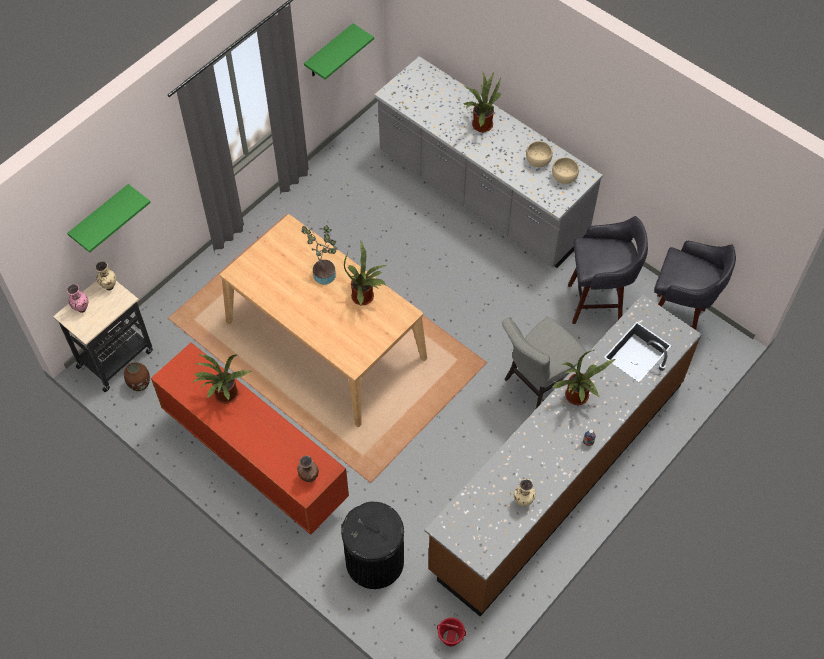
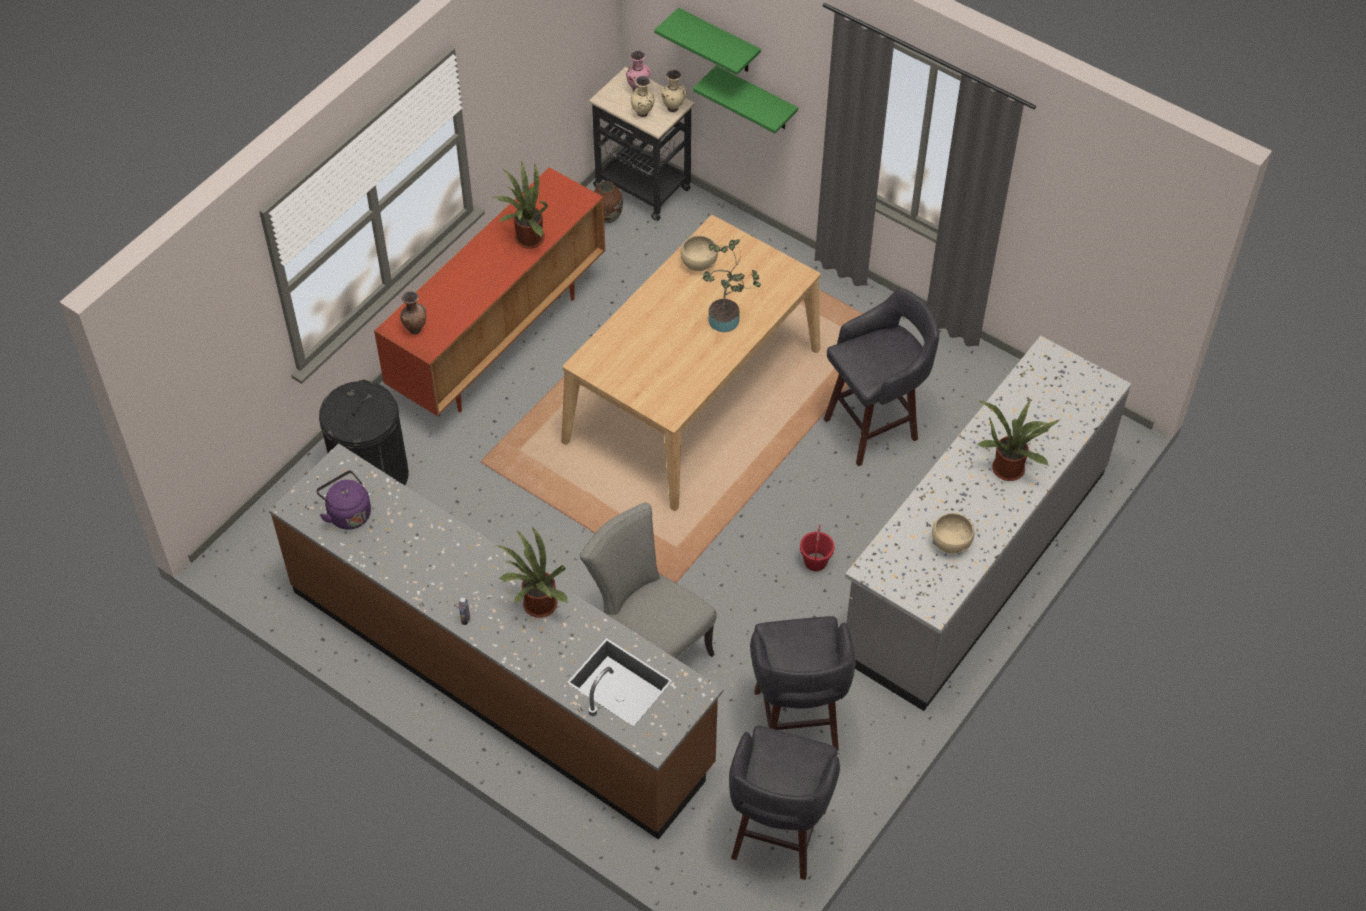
camera: 85 degrees right, 5 degrees down
(329, 52) = (1076, 252): green shelf -> green shelf (756, 99)
(365, 297) = (693, 366): potted plant -> none
(368, 236) = (874, 428): none -> grey stool
(450, 637) = (267, 562): red bucket -> red bucket (815, 562)
(492, 521) = (347, 513): none -> purple kettle
(523, 501) = (376, 546): beige vase -> beige vase (643, 114)
(564, 177) = (924, 578): beige bowl -> beige bowl (698, 263)

